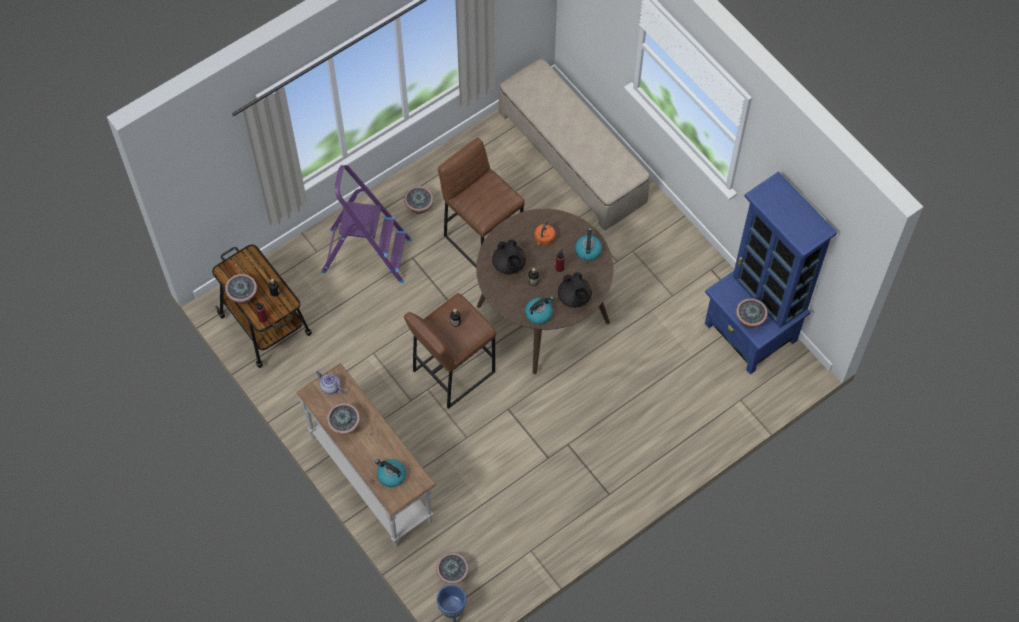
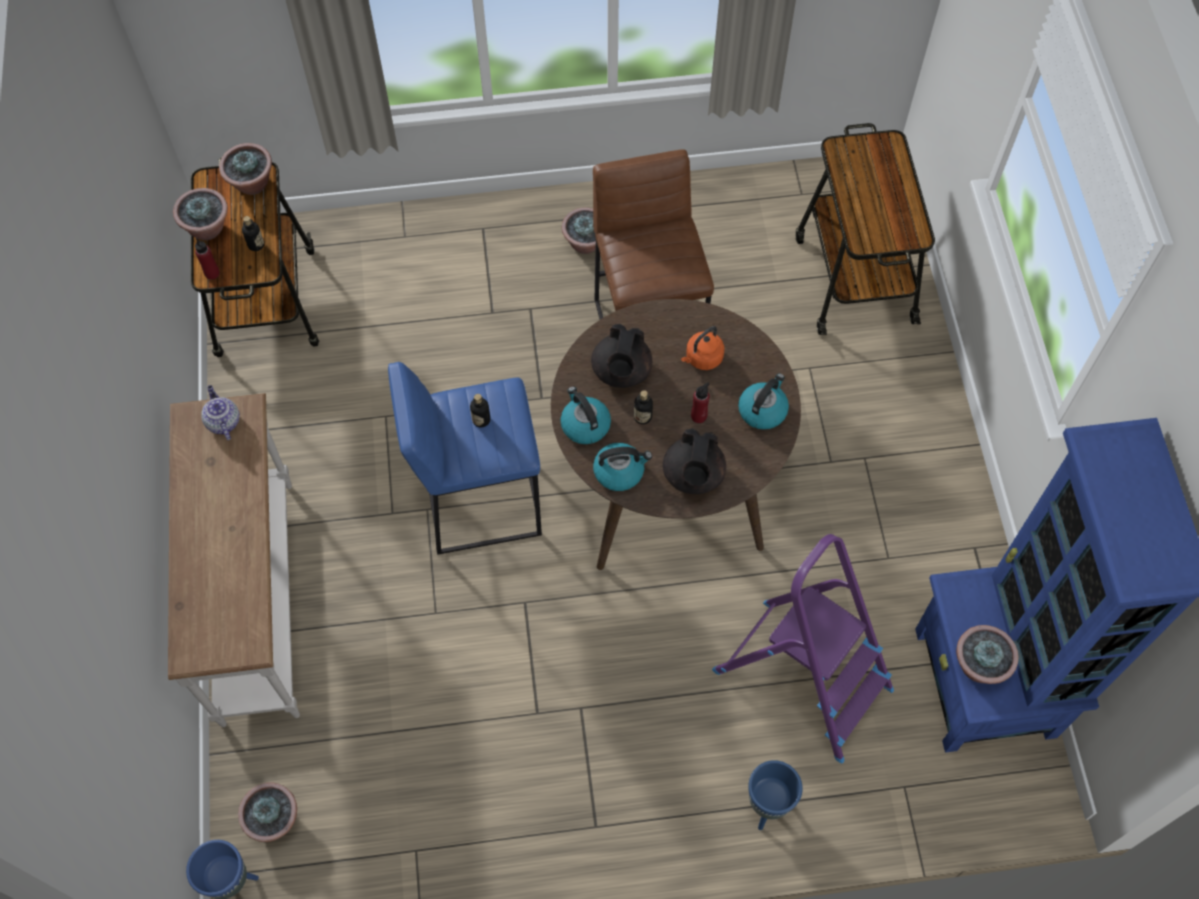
camera: 30 degrees right, 0 degrees up
(345, 426) = (201, 494): potted plant -> potted plant (252, 184)
(367, 256) = (469, 276): purple step ladder -> purple step ladder (804, 681)
(391, 475) = (213, 612): kettle -> kettle (584, 425)
(452, 372) = (479, 503): brown stool -> blue stool
(573, 157) = (854, 277): beige bench -> cart
(683, 442) = (767, 805): none -> blue planter

